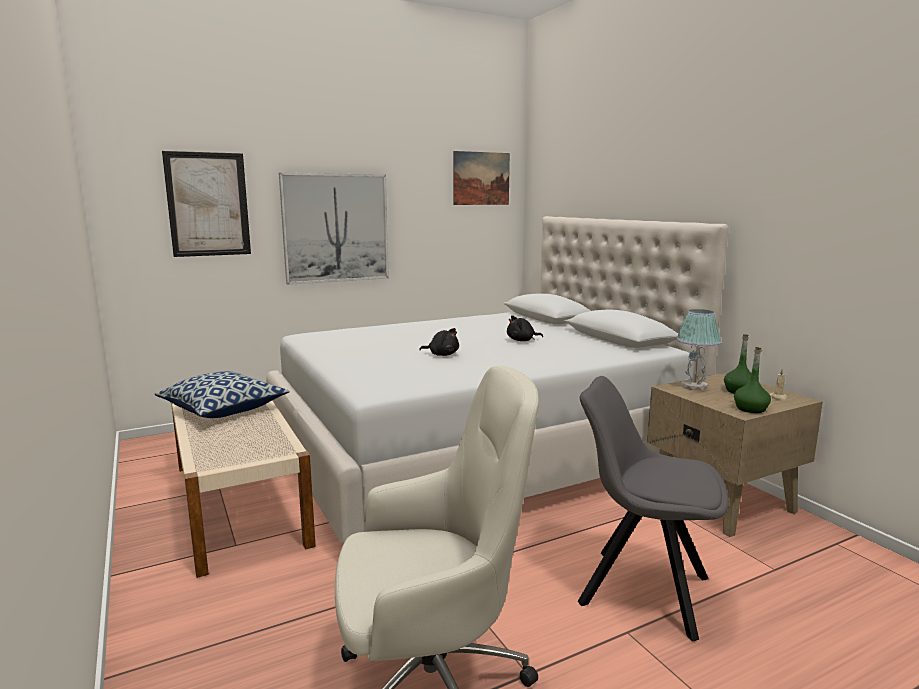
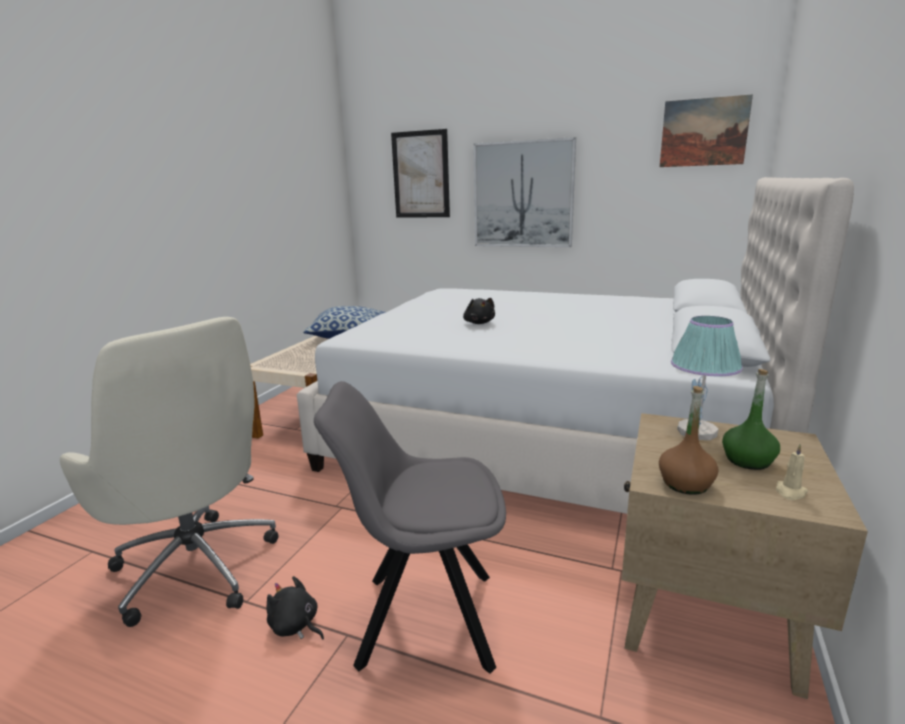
camera: 50 degrees right, 5 degrees up
(522, 340) = (589, 326): black plush toy -> black plush toy (296, 626)
(643, 591) = (426, 619): grey chair -> grey chair turned 75 degrees counterclockwise
(750, 409) = (686, 484): green bottle -> brown bottle

